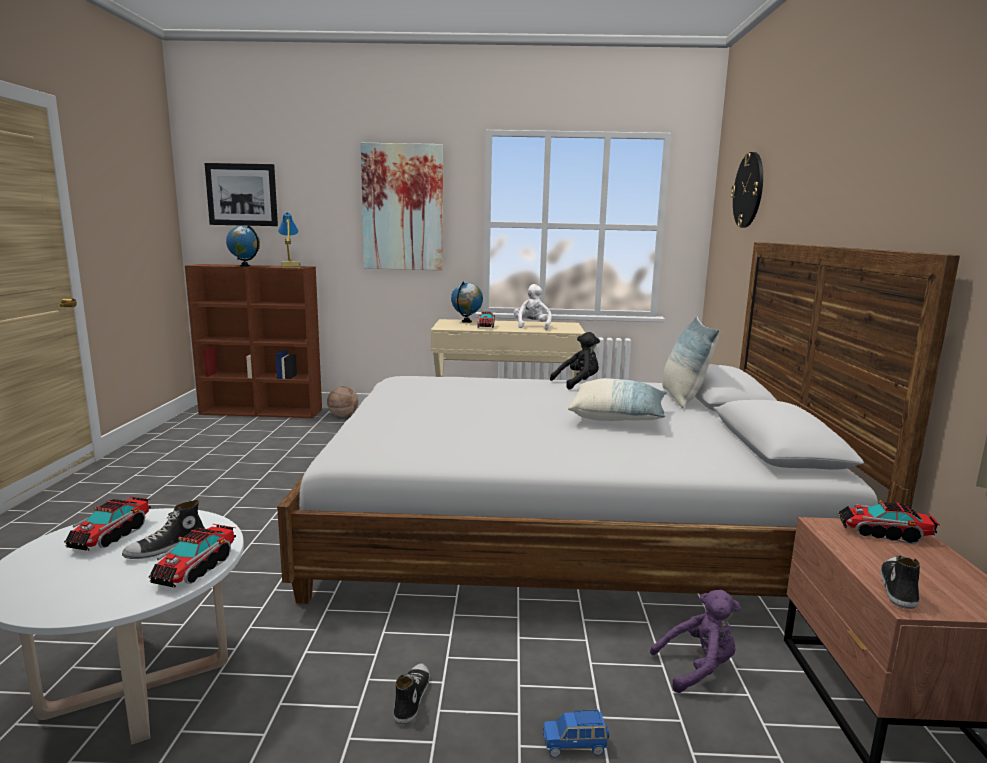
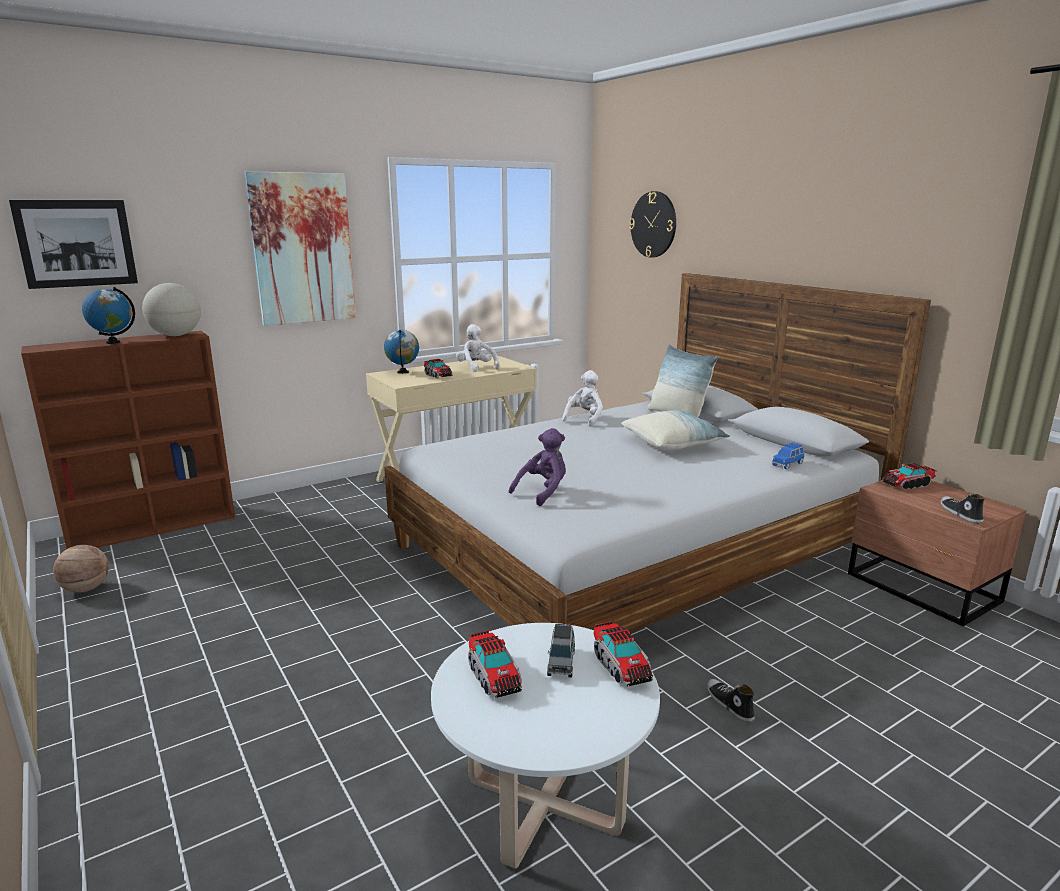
camera: 35 degrees left, 5 degrees up
(166, 547) = (561, 662): shoe -> grey toy car
(290, 266) = (176, 335): table lamp -> globe
(343, 416) = (267, 506): basketball -> basketball (86, 589)
(575, 745) = (844, 681): blue toy car -> blue toy car (787, 464)
(578, 383) = (584, 419): black plush toy -> white plush toy
(698, 668) = (835, 609): purple plush toy -> purple plush toy (543, 492)

